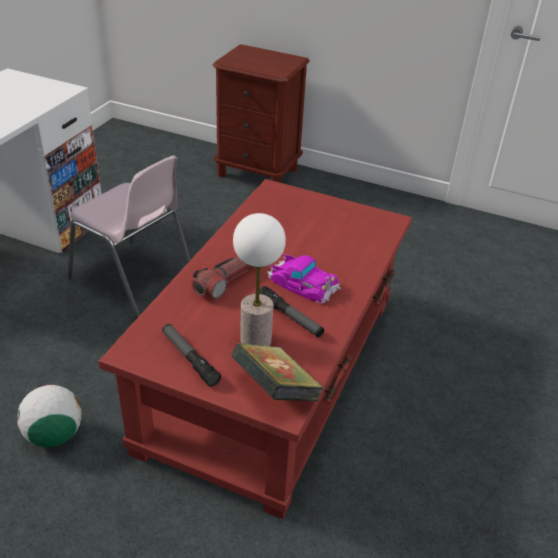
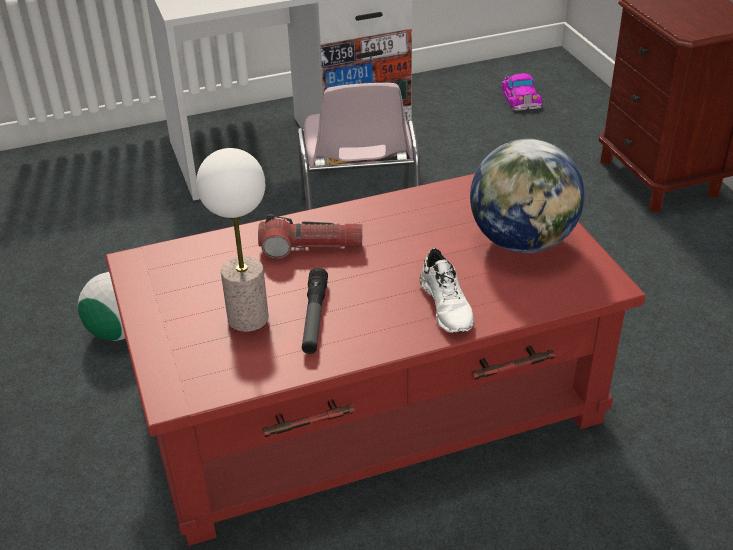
camera: 50 degrees right, 0 degrees up
(189, 358) = (170, 297): flashlight -> none
(275, 391) = (191, 374): book -> none
(303, 283) = (382, 293): toy car -> toy car (520, 96)
(327, 219) = (523, 242): none -> globe
(343, 271) = (447, 306): none -> white shoe

